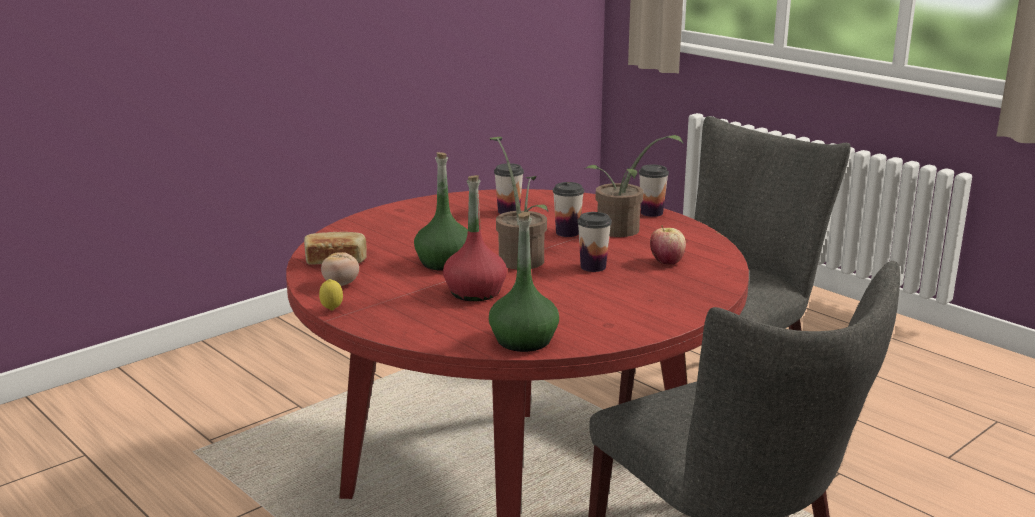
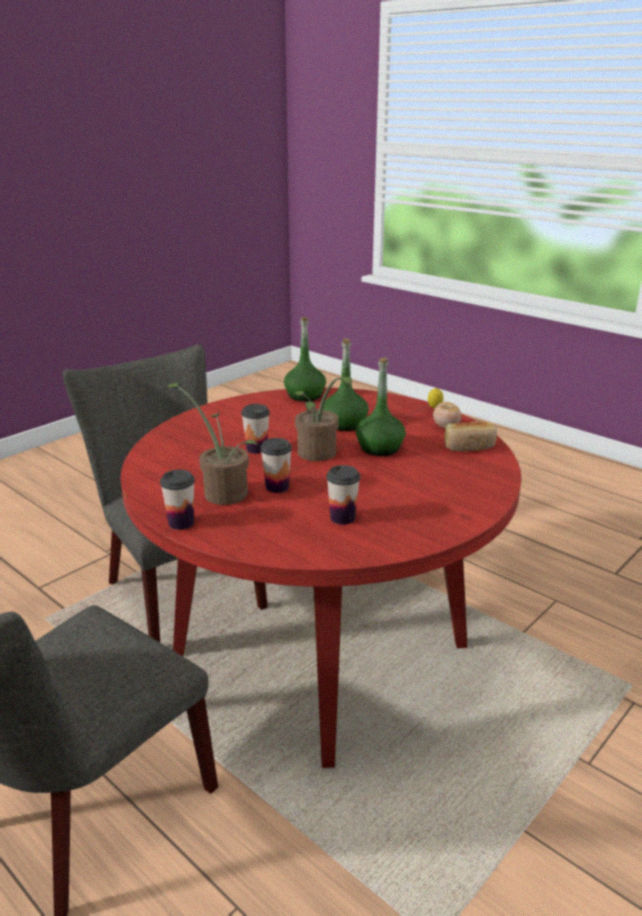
camera: 175 degrees right, 5 degrees up
(474, 292) = (345, 424): red bottle -> green bottle
(666, 262) = (193, 456): apple -> none

